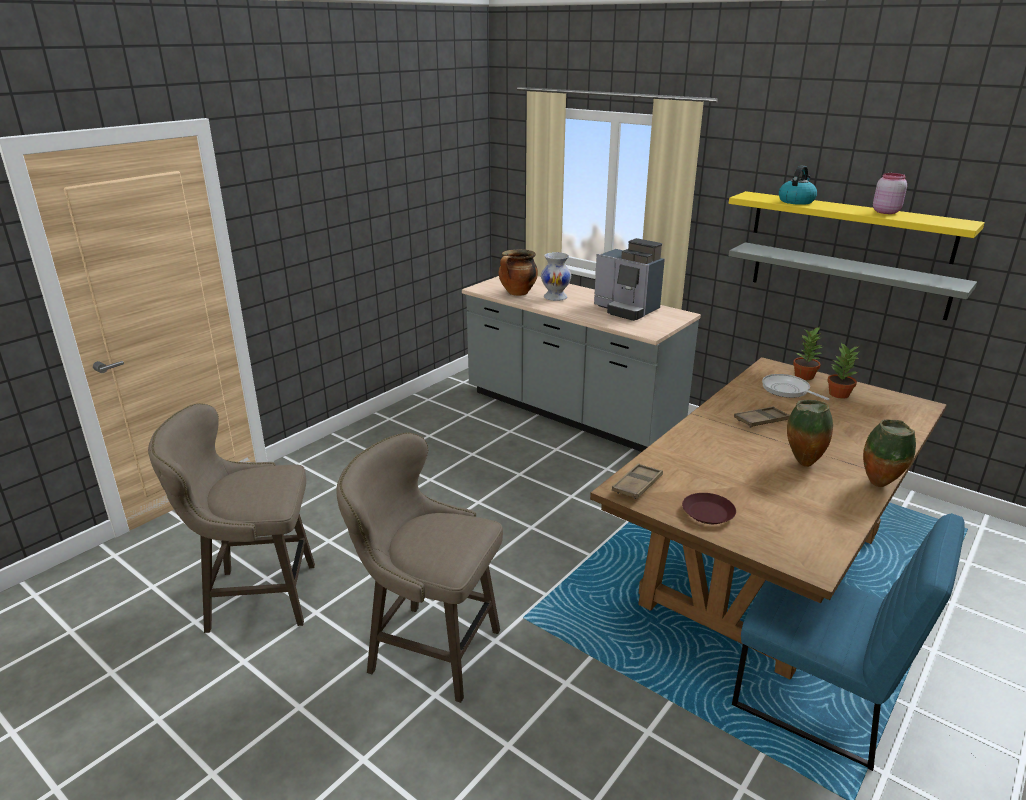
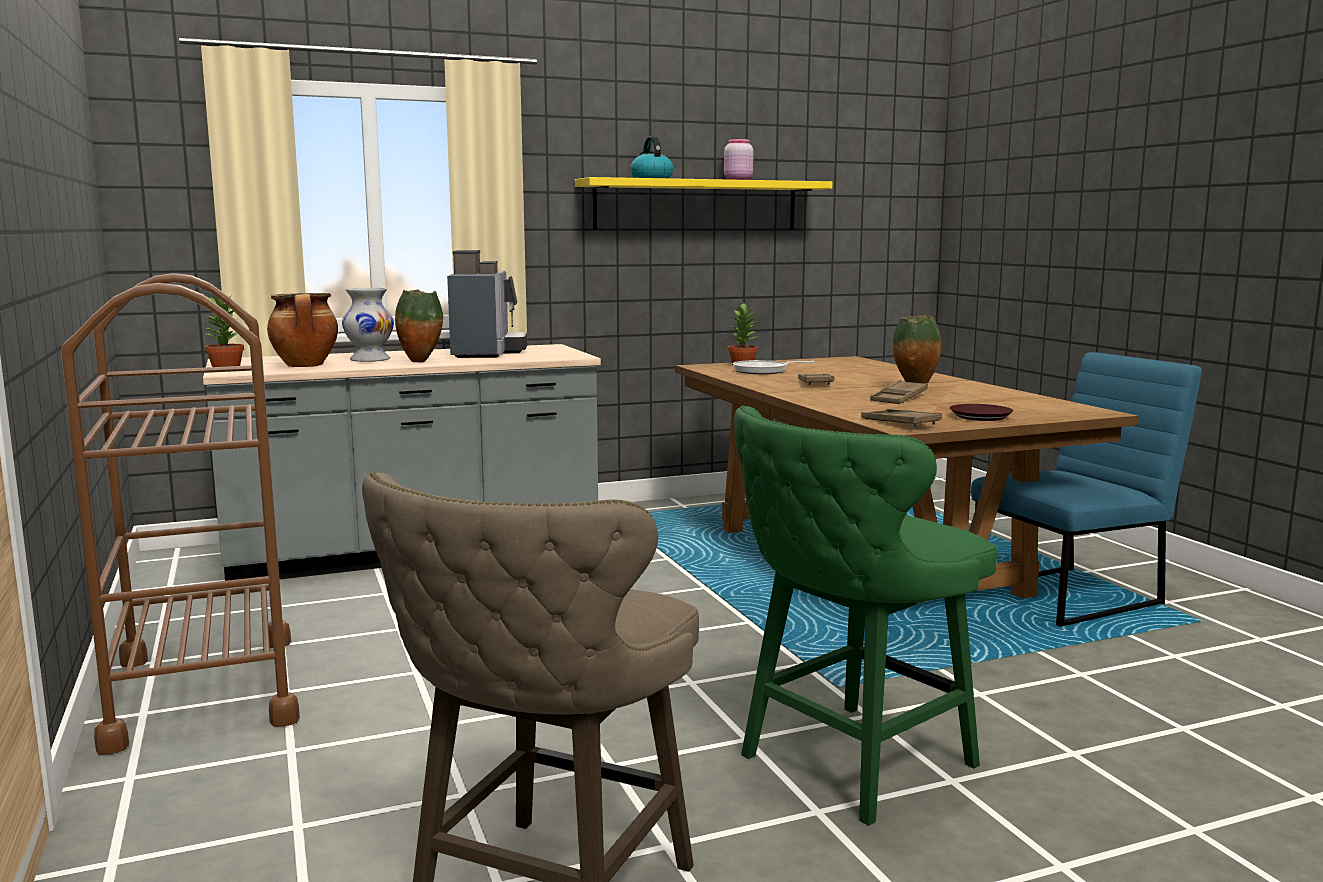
camera: 60 degrees left, 15 degrees down
(373, 442) = (204, 691): none -> brown cart
(429, 649) = (850, 764): beige stool -> green stool
(626, 310) = (487, 352): coffee machine -> coffee machine turned 75 degrees counterclockwise
(745, 465) = (899, 398): none -> brown tray
(838, 394) = (795, 365): potted plant -> potted plant (225, 367)
(847, 280) = (704, 266): grey shelf -> none
(880, 485) = (975, 383): vase -> vase (421, 362)

